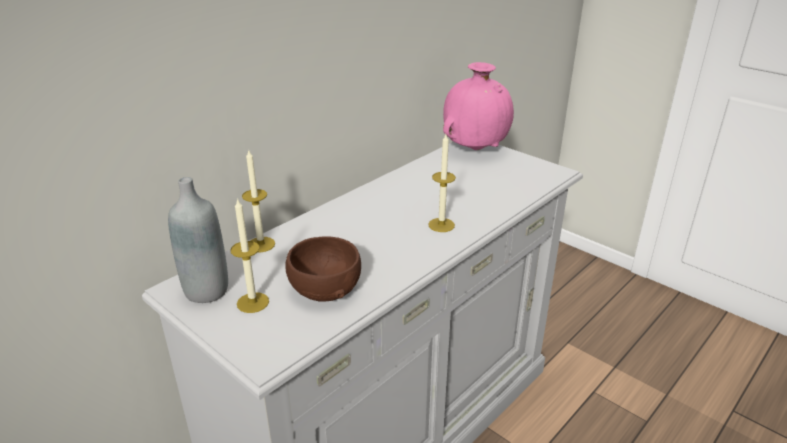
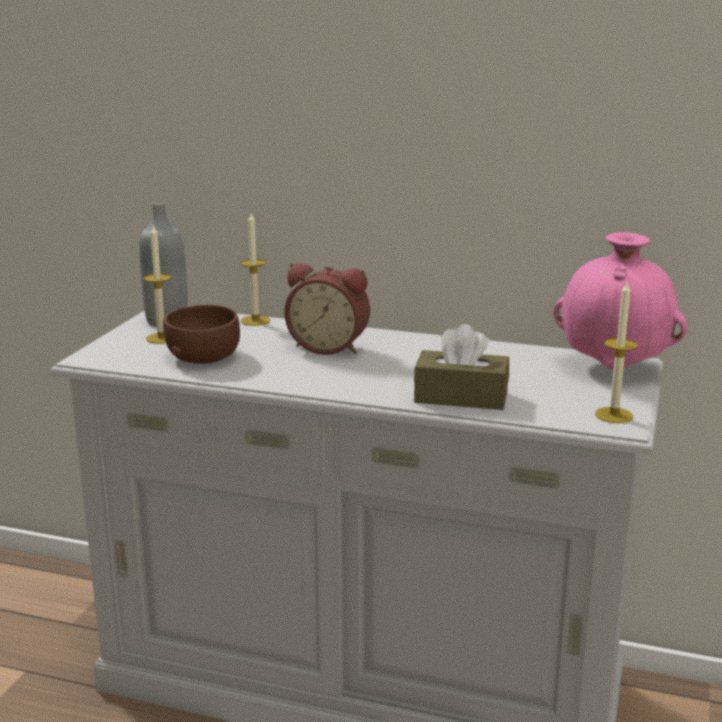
camera: 65 degrees right, 10 degrees down
(357, 226) = (329, 347): none -> alarm clock
(441, 225) = (376, 381): candle -> candle (613, 415)
(489, 203) = (461, 397): none -> brown tissue box

